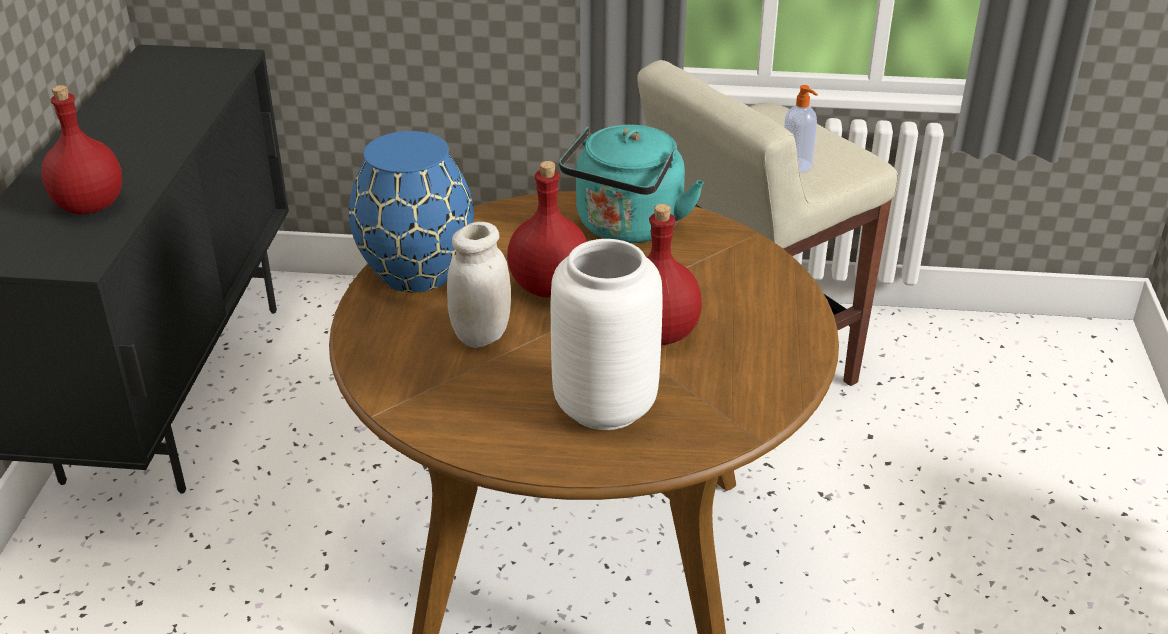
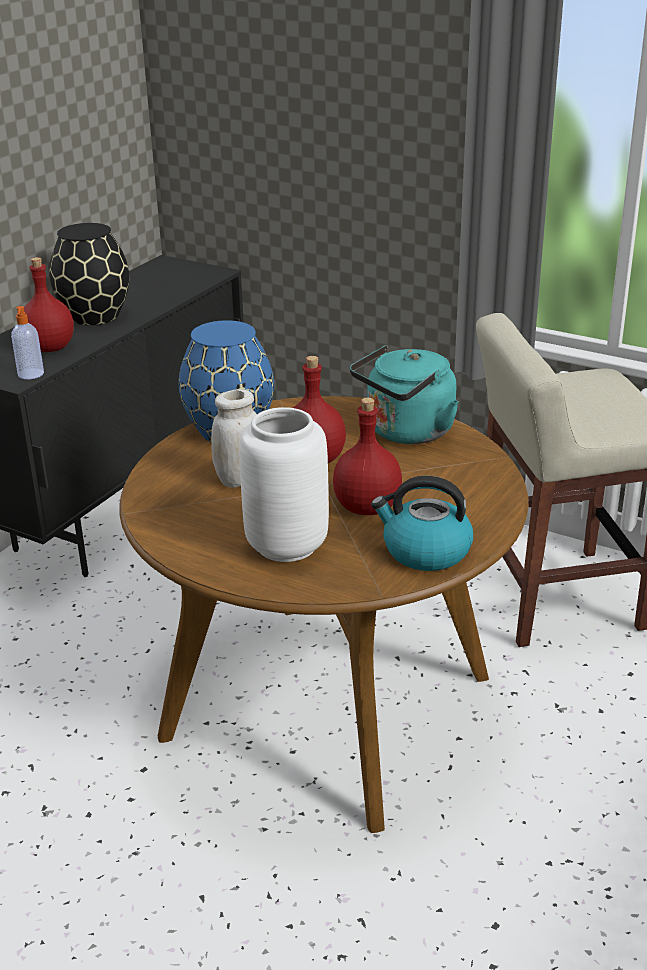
camera: 25 degrees right, 5 degrees down
(117, 147) = (95, 315): none -> black vase
(762, 372) = (425, 551): none -> kettle
(797, 166) = (592, 418): soap dispenser -> soap dispenser (30, 374)

